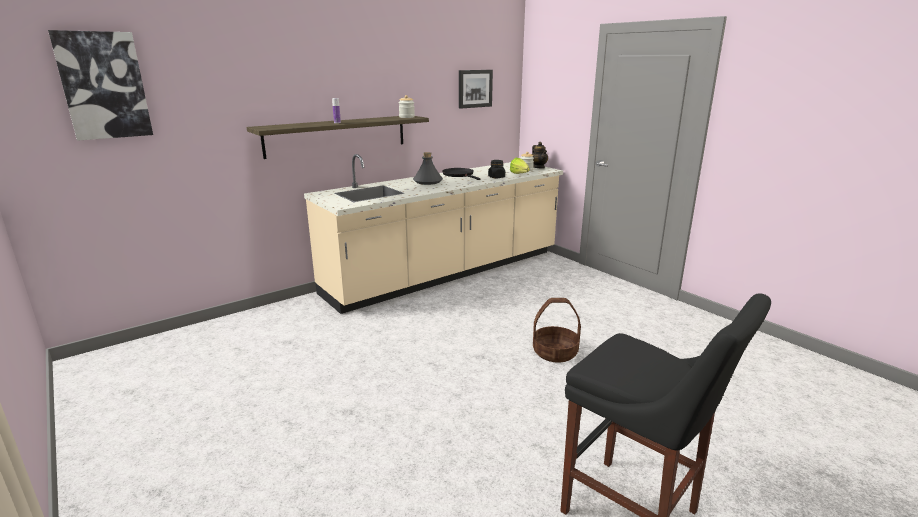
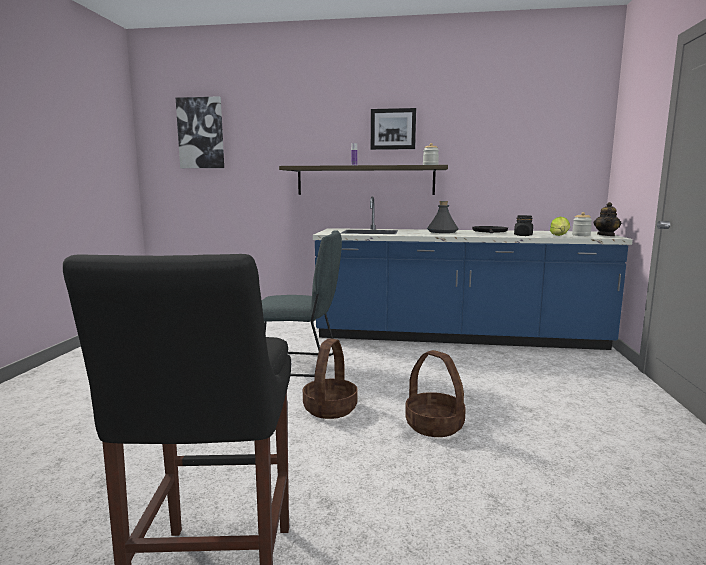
camera: 45 degrees right, 10 degrees down
(377, 349) = (296, 364): none -> grey chair
(446, 272) = (457, 336): beige counter -> blue counter
(474, 88) = (534, 141): picture -> picture (393, 129)
(477, 373) = (330, 408): none -> basket

